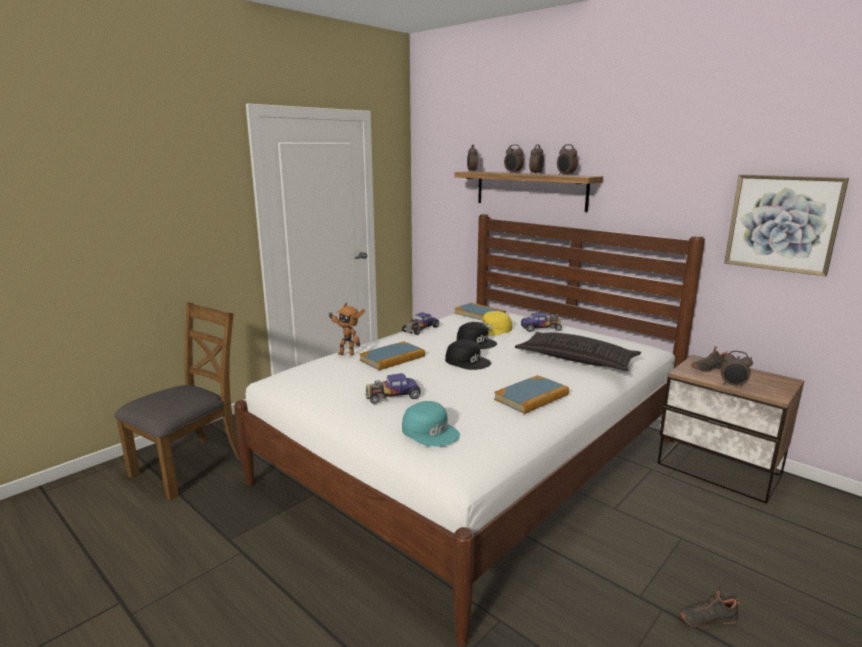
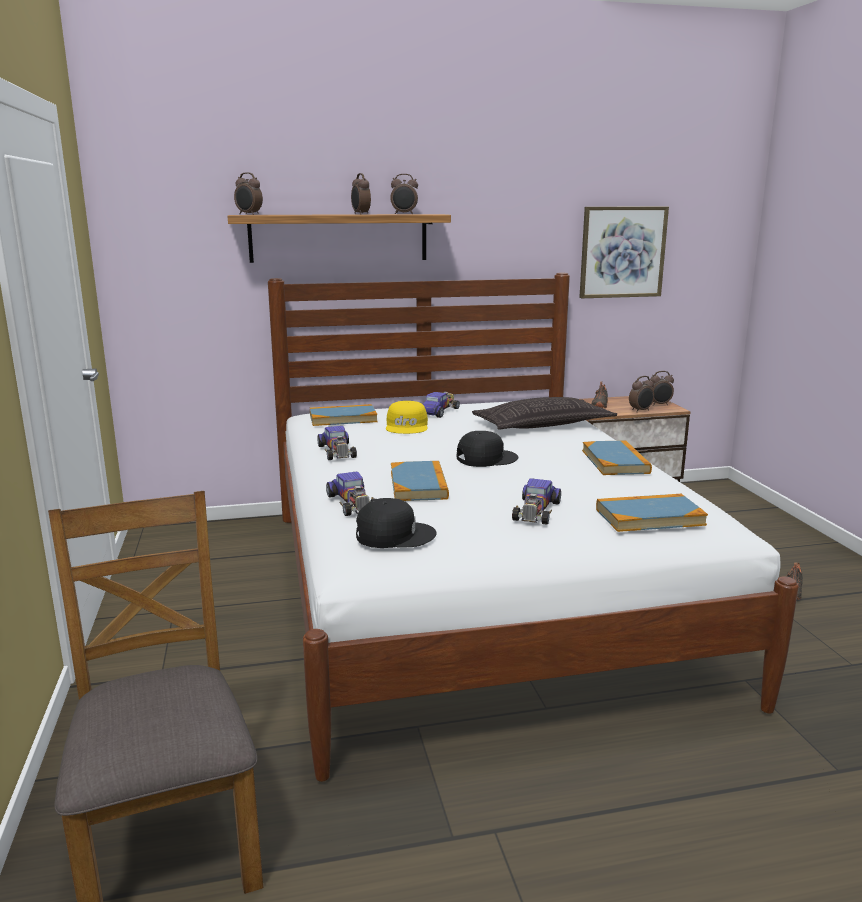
camera: 55 degrees left, 0 degrees up
(347, 353) = (352, 503): toy robot -> toy car
(430, 431) = (649, 517): turquoise cap -> book
(476, 342) = (433, 441): black cap -> black cap (394, 534)
(513, 173) = (317, 214): alarm clock -> alarm clock (659, 405)

